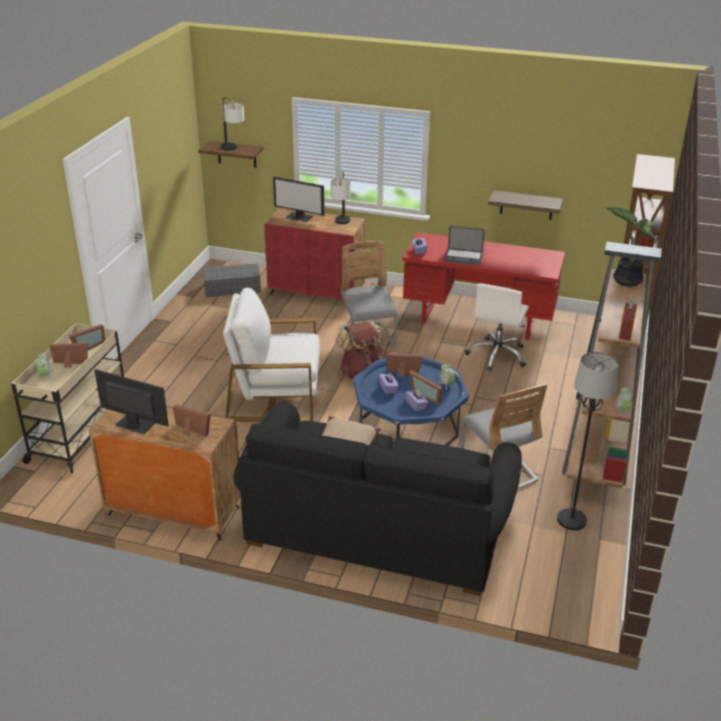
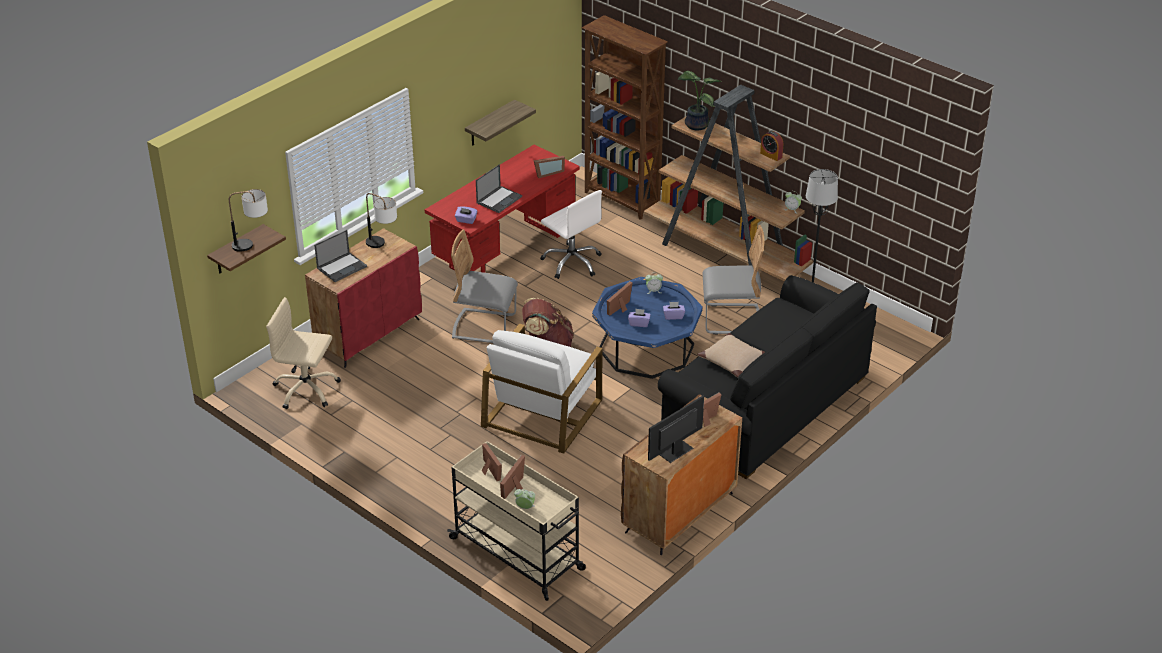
camera: 65 degrees left, 5 degrees up
(233, 287) = (306, 390): grey storage box -> beige office chair
(299, 217) = (342, 267): monitor -> laptop
(426, 395) = (662, 306): picture frame -> picture frame (548, 173)

